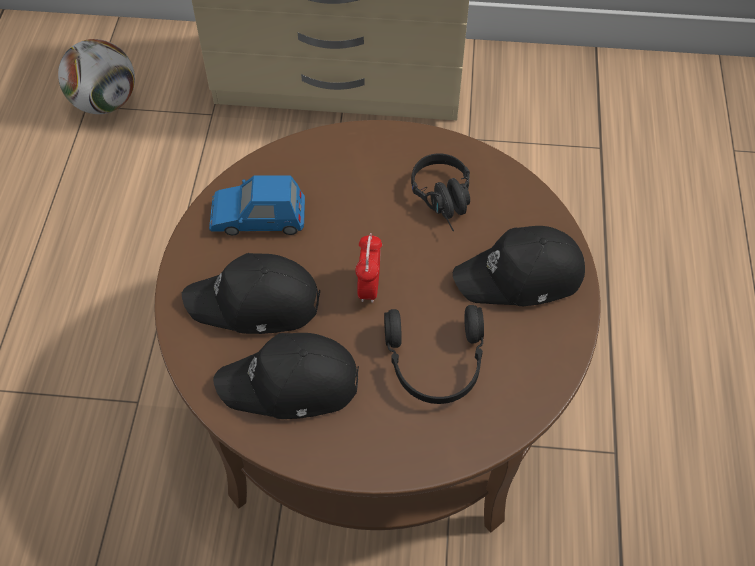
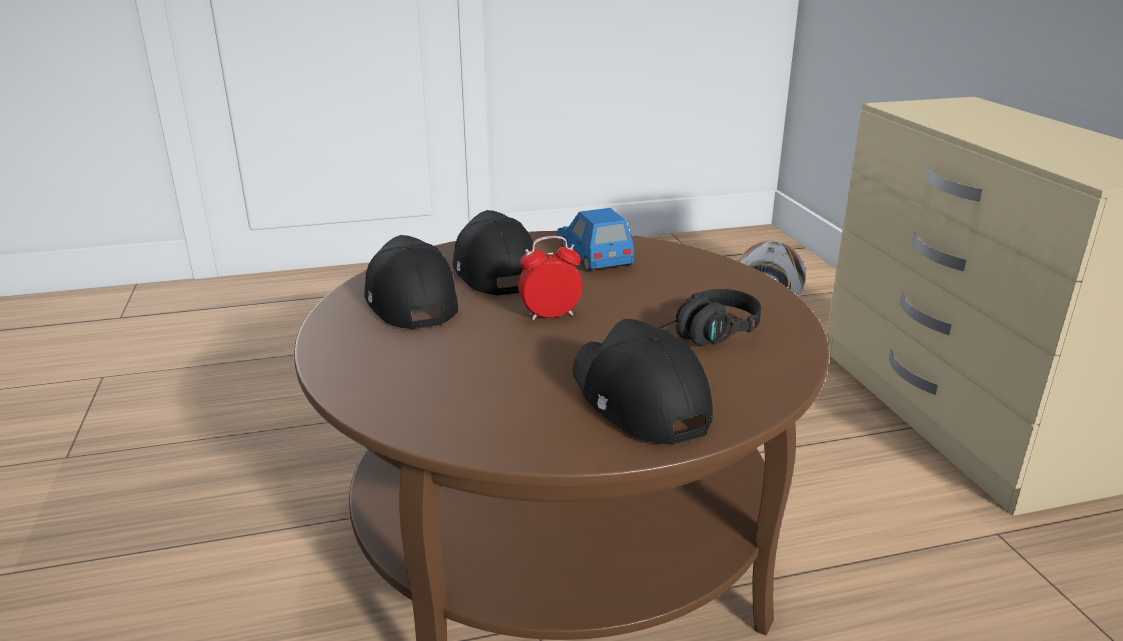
camera: 70 degrees right, 30 degrees down
(435, 363) = (472, 366): black headphones -> none

